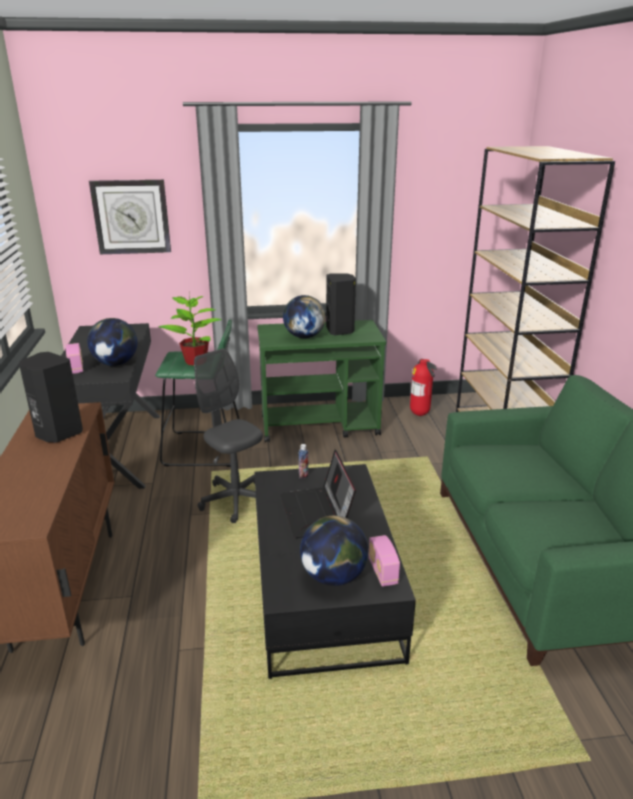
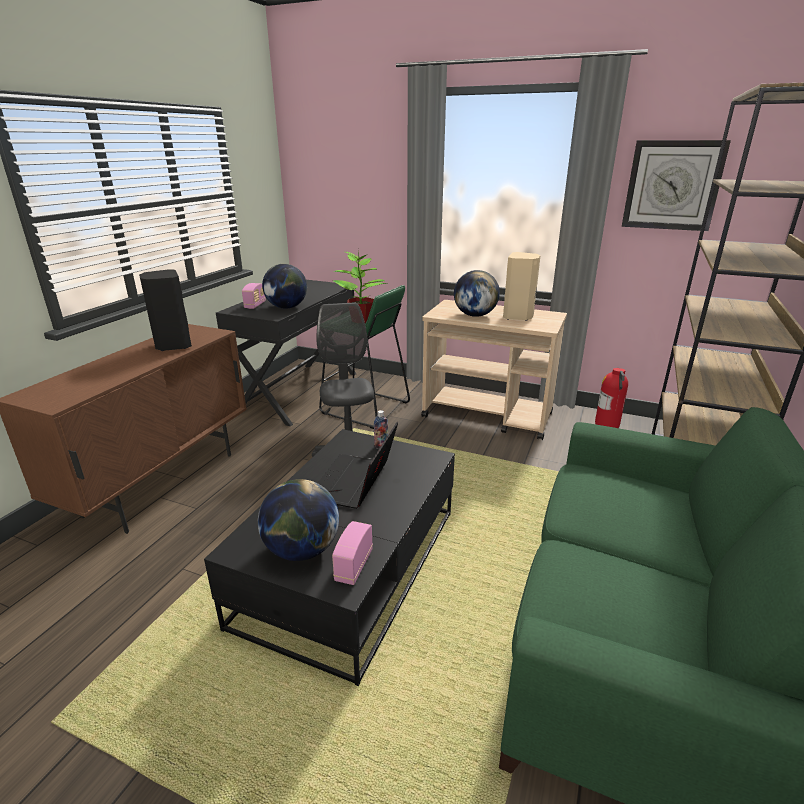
camera: 30 degrees right, 0 degrees up
(131, 217) = (350, 182): wall clock -> wall clock (672, 185)
(320, 425) = (488, 415): green cart -> beige cart
(340, 331) = (518, 316): black speaker -> beige speaker

